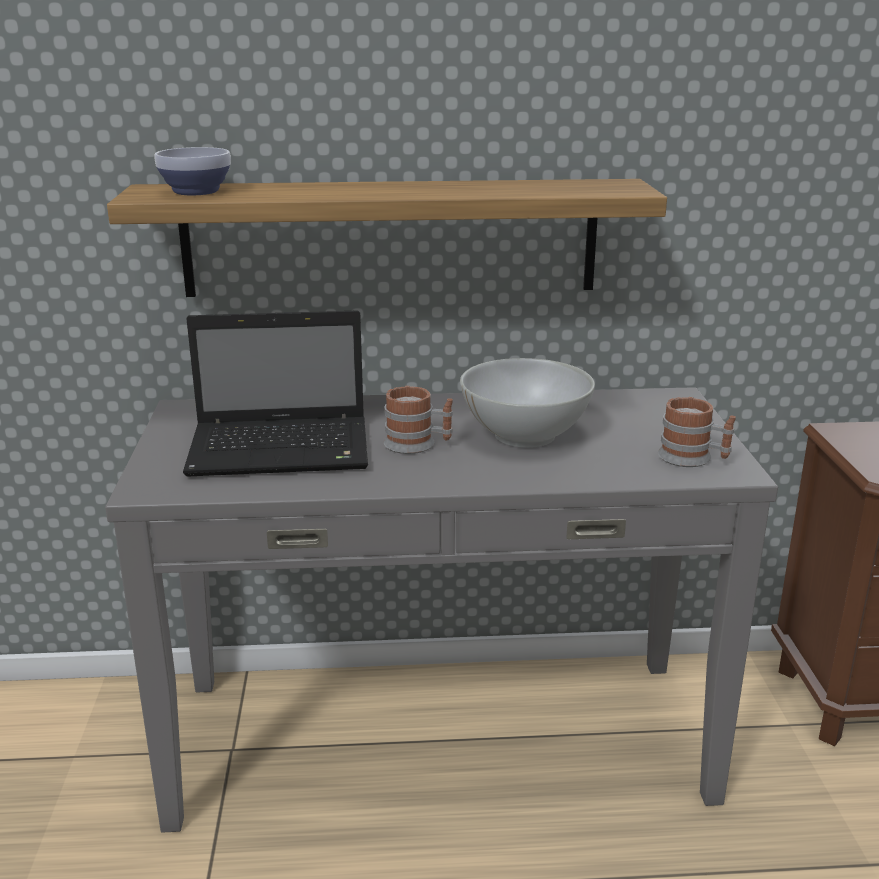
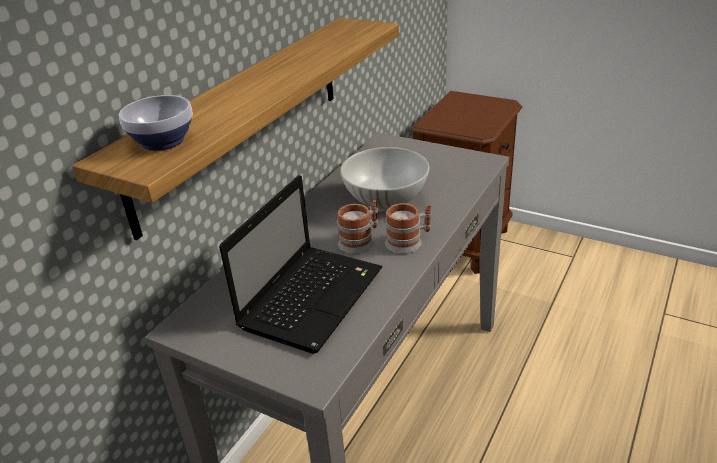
camera: 55 degrees left, 10 degrees up
(693, 458) = (463, 165): mug -> mug (409, 242)

